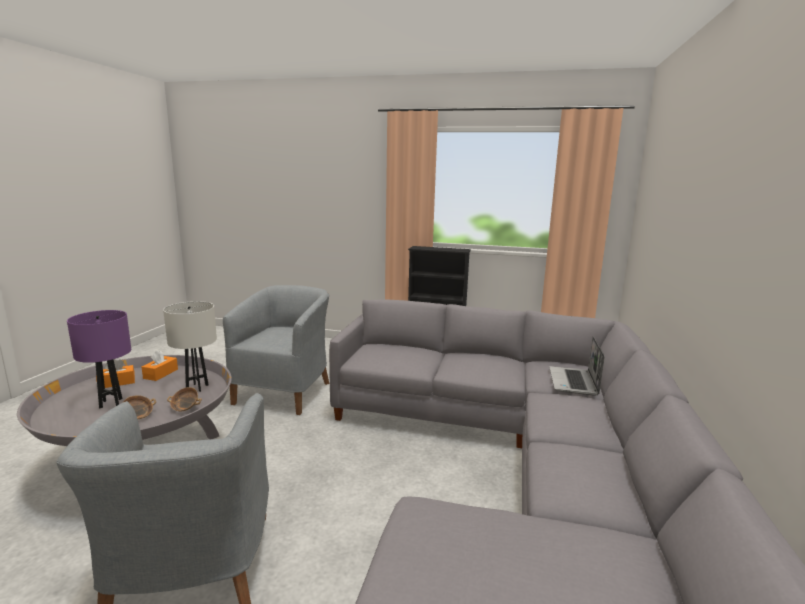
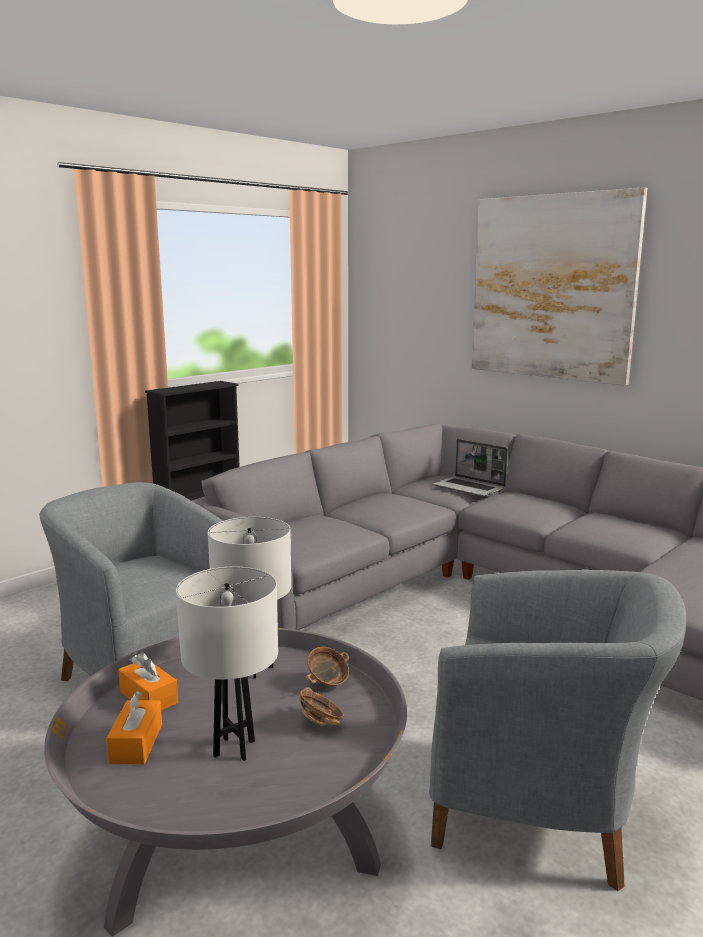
camera: 60 degrees left, 0 degrees up
(110, 403) = (234, 749): purple table lamp -> white table lamp
(714, 193) = (552, 287): none -> picture

